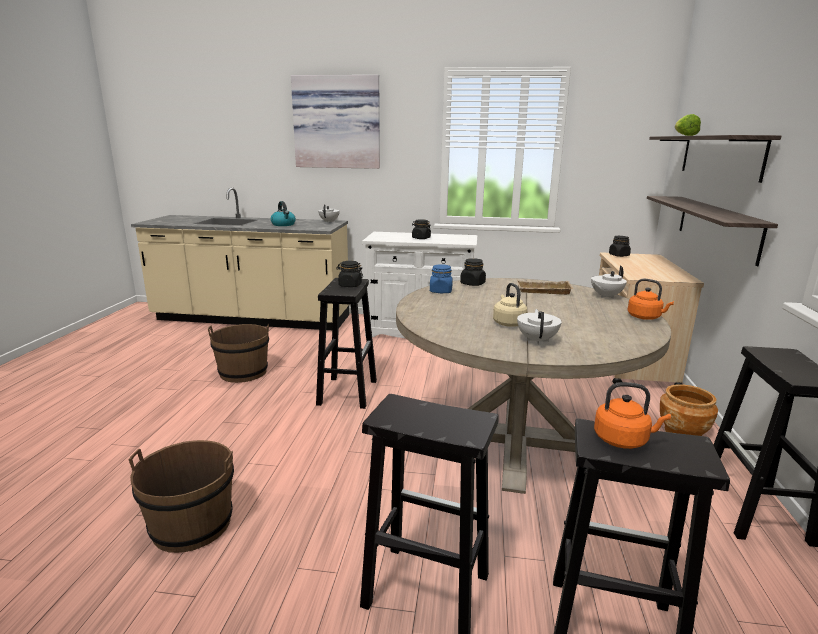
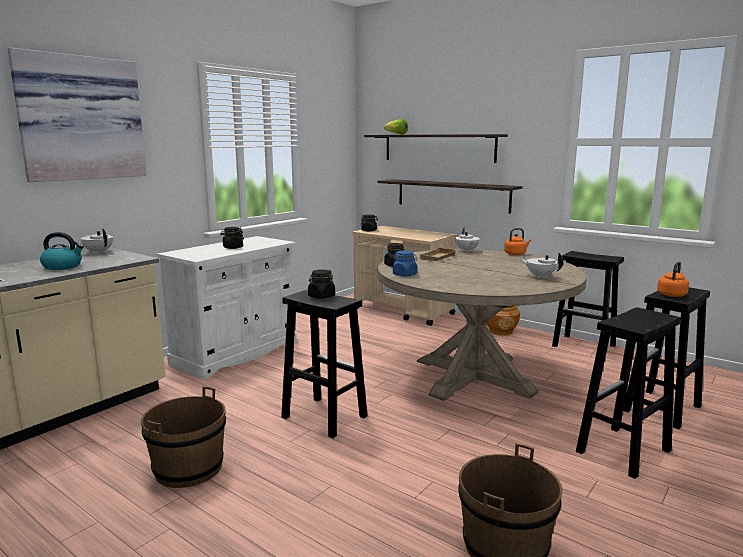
camera: 60 degrees left, 5 degrees down
(508, 323) = (501, 275): beige kettle -> none

